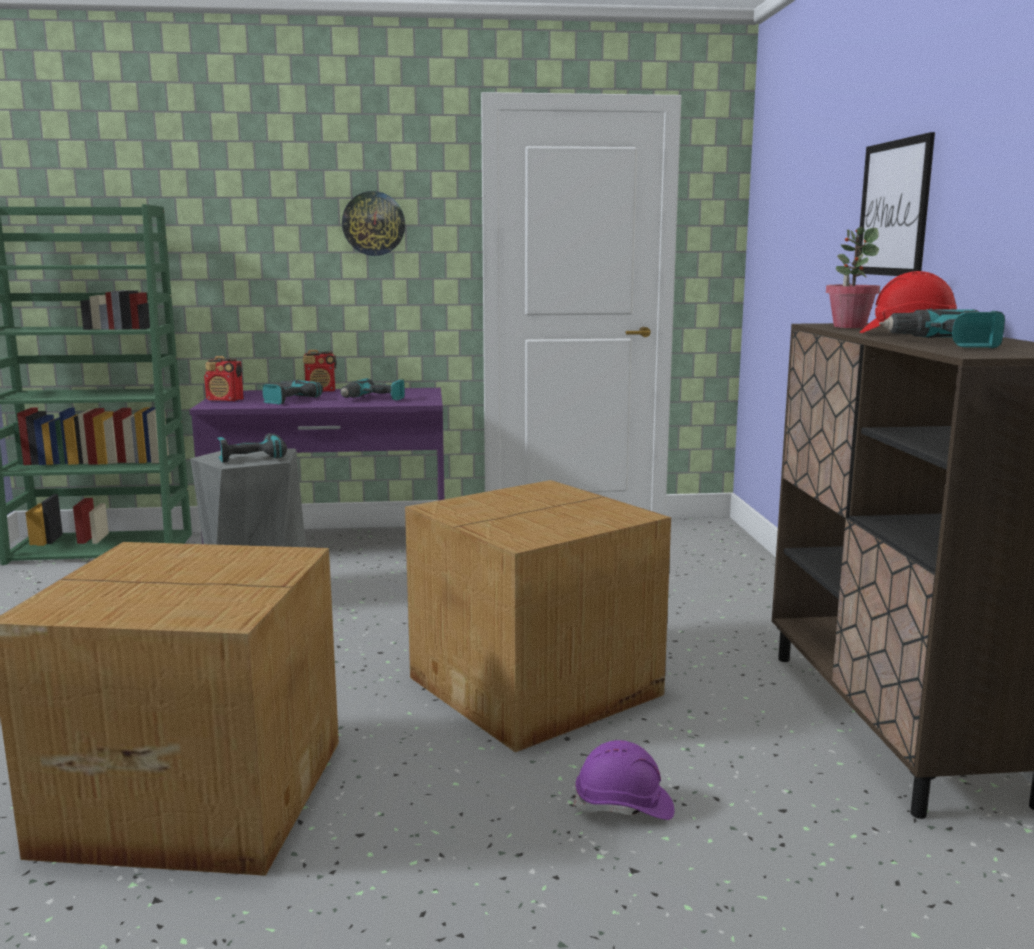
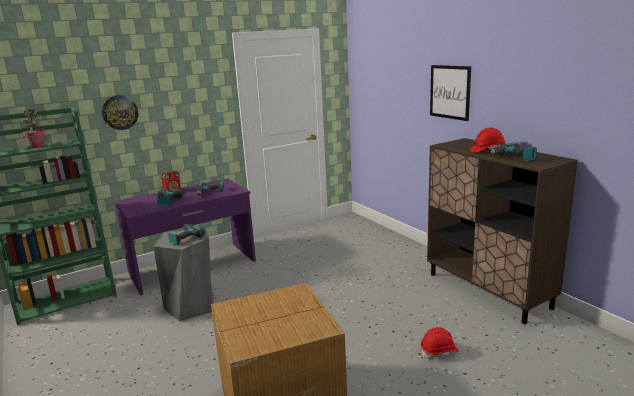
camera: 25 degrees left, 5 degrees up
(225, 400) = (134, 207): radio -> none
(373, 223) = (187, 102): wall clock -> wall clock (120, 112)
(538, 686) = (360, 312): cardboard box -> none
(624, 806) = (439, 351): purple hard hat -> red hard hat
(849, 326) = (455, 146): potted plant -> potted plant (37, 146)

